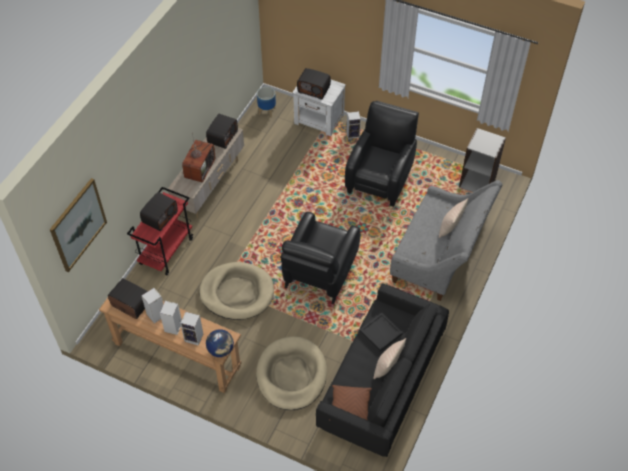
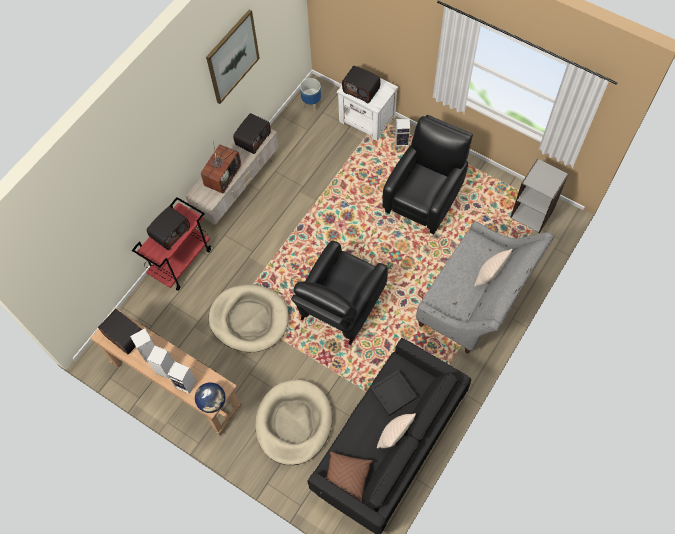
camera: 10 degrees right, 10 degrees up
(78, 225) = (65, 253): picture -> picture (232, 57)

